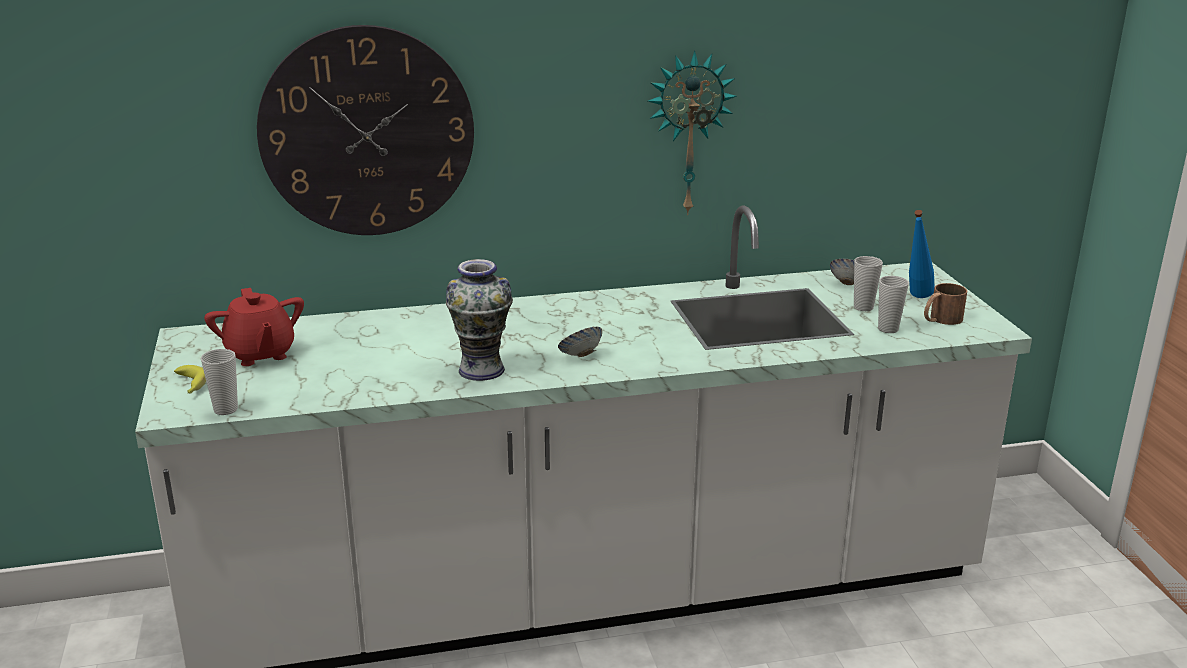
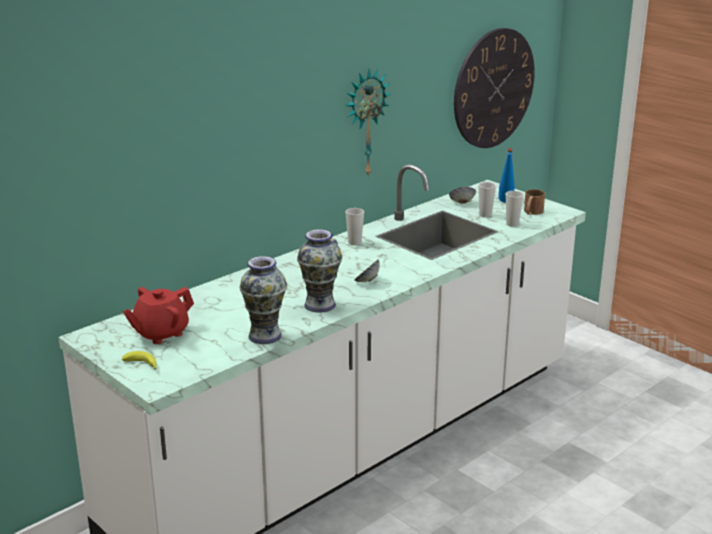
camera: 30 degrees left, 0 degrees up
(225, 409) = (191, 372): cup -> cup (354, 242)
(260, 354) = (160, 333): red teapot -> red teapot turned 105 degrees clockwise
(365, 389) = (264, 335): none -> vase
(367, 132) = (186, 158): wall clock -> wall clock (493, 88)

